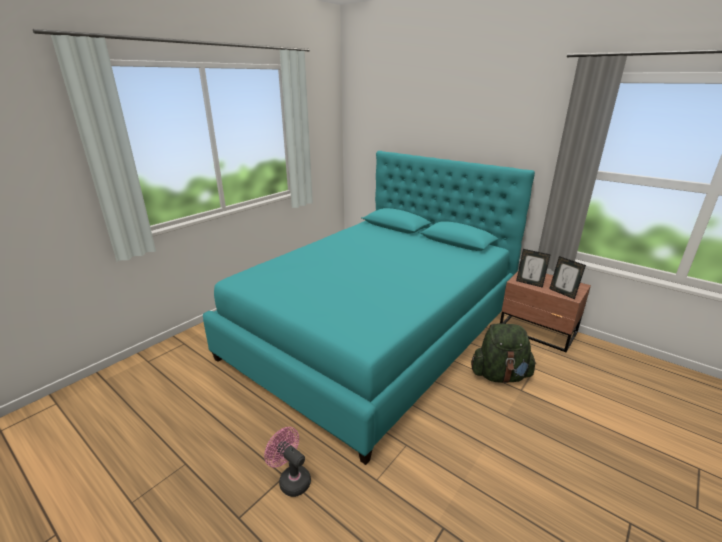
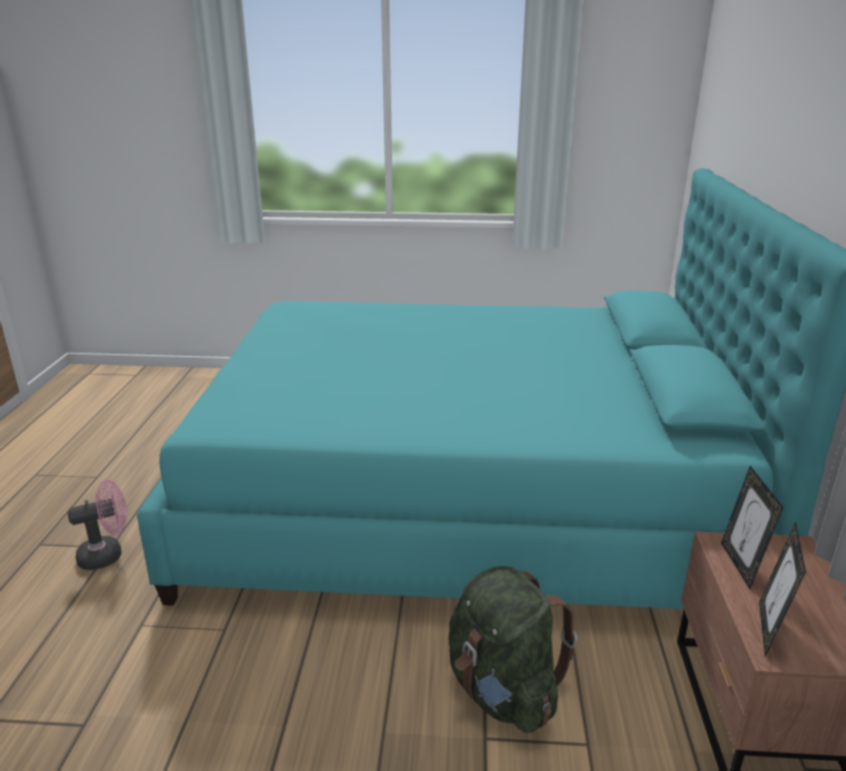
camera: 55 degrees right, 0 degrees up
(291, 479) = (108, 554): pink fan -> pink fan turned 60 degrees clockwise

